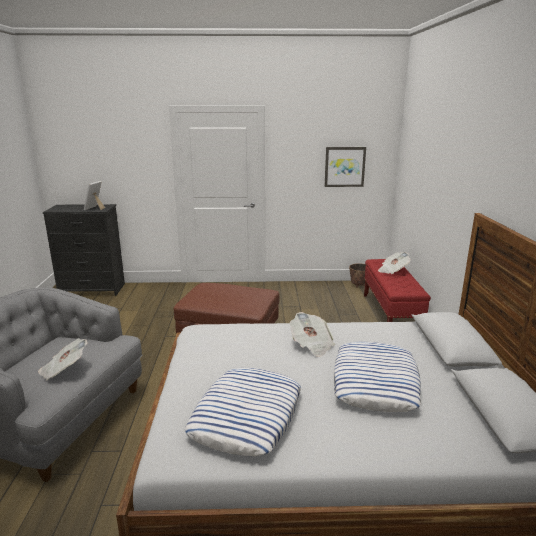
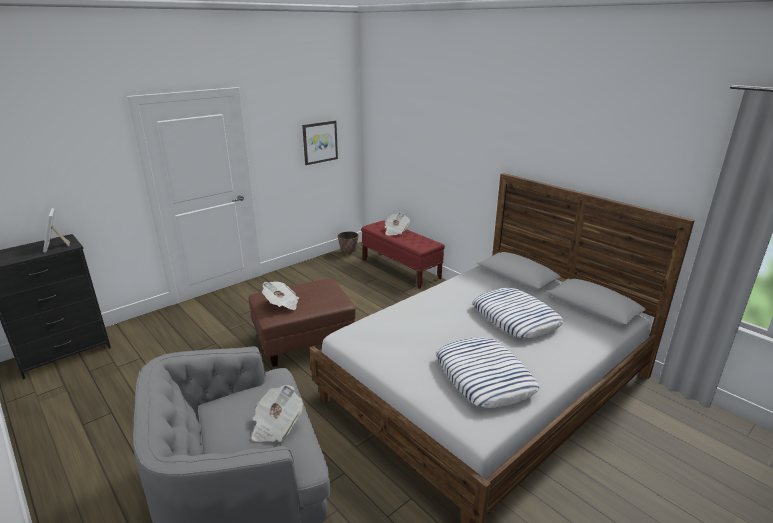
camera: 40 degrees left, 5 degrees up
(311, 345) = (445, 310): newspaper -> newspaper (282, 304)

